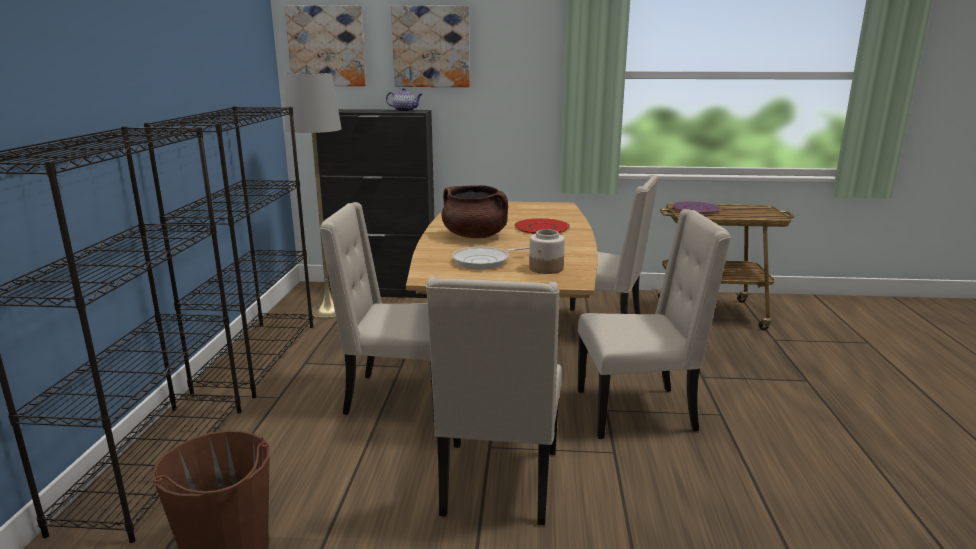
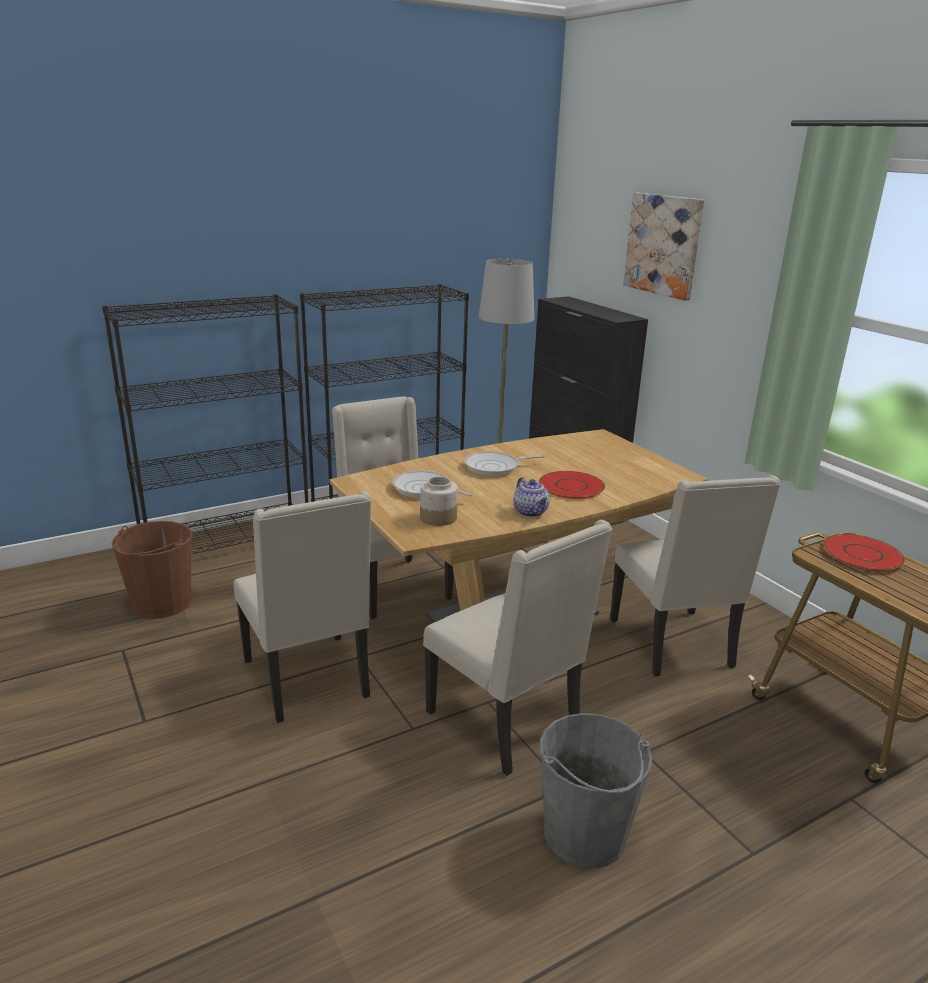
camera: 55 degrees right, 5 degrees up
(327, 46) = (583, 230): picture -> none
(405, 111) = (613, 315): teapot -> teapot (531, 512)
(475, 236) = (495, 467): brown cooking pot -> frying pan
(498, 484) = (309, 680): beige chair -> beige chair turned 90 degrees counterclockwise
(696, 209) = (861, 554): purple plate -> red plate
(771, 424) = (585, 834): none -> grey bucket

